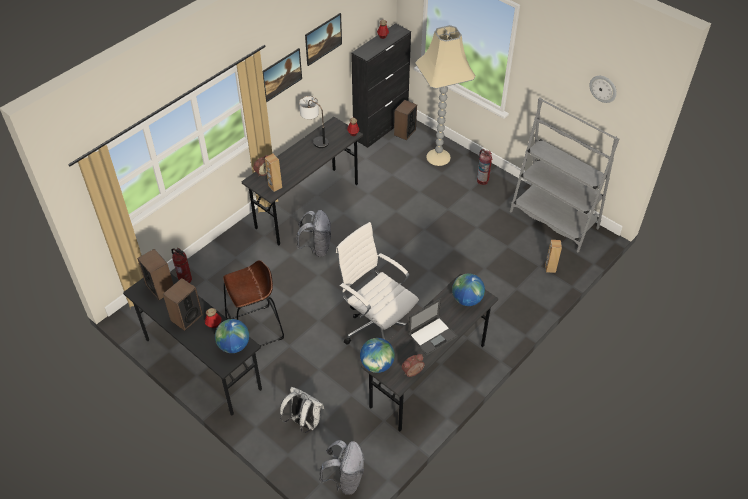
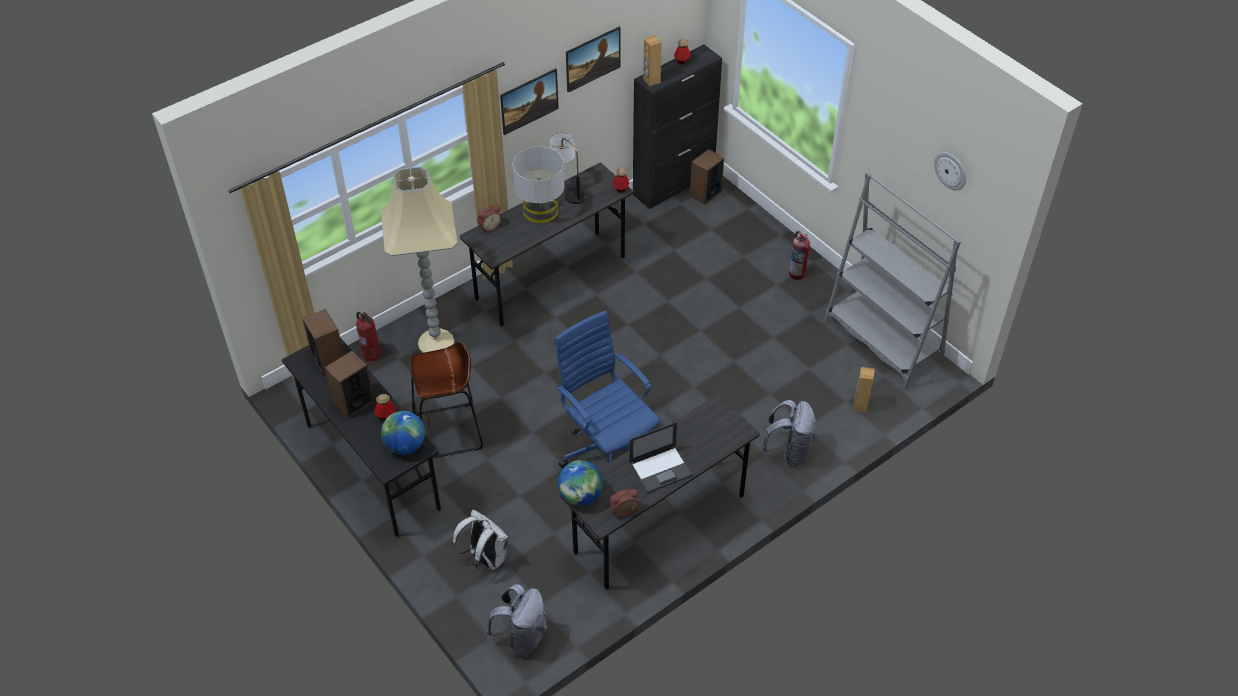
camera: 10 degrees right, 0 degrees up
(275, 187) = (501, 248): brown speaker -> brown speaker (651, 80)
(298, 156) = (540, 210): none -> grey table lamp
(316, 248) = (550, 336): grey backpack -> grey backpack (788, 452)
(377, 326) = (608, 450): white office chair -> blue office chair
(437, 157) = (742, 233): beige floor lamp -> beige floor lamp (435, 342)
(467, 299) = (717, 429): globe -> none

